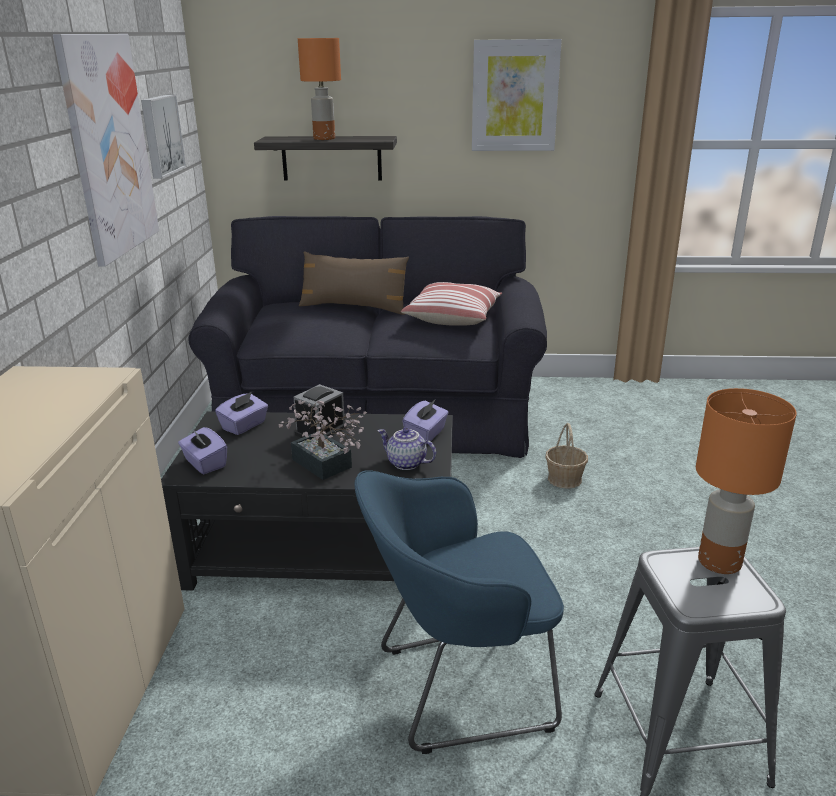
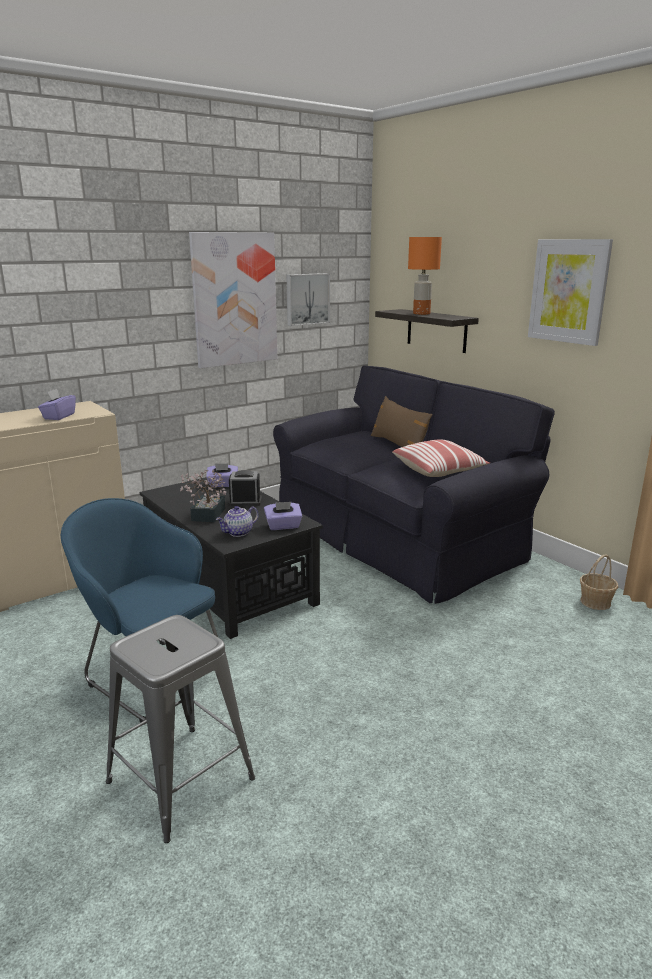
camera: 50 degrees right, 5 degrees down
(204, 463) = (171, 492): purple tissue box -> purple tissue box (59, 416)
(405, 463) = (238, 533): teapot -> teapot turned 120 degrees counterclockwise
(565, 479) = (430, 630): basket -> basket (595, 602)
(720, 561) = (194, 642): orange table lamp -> none

